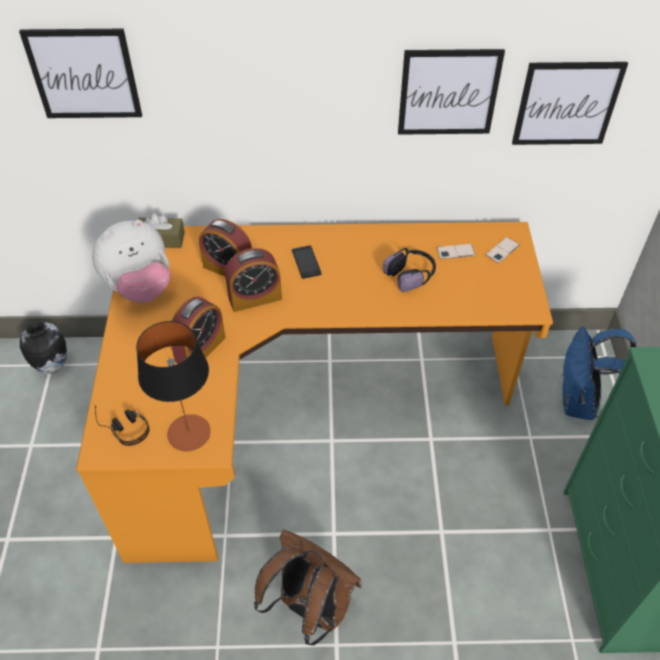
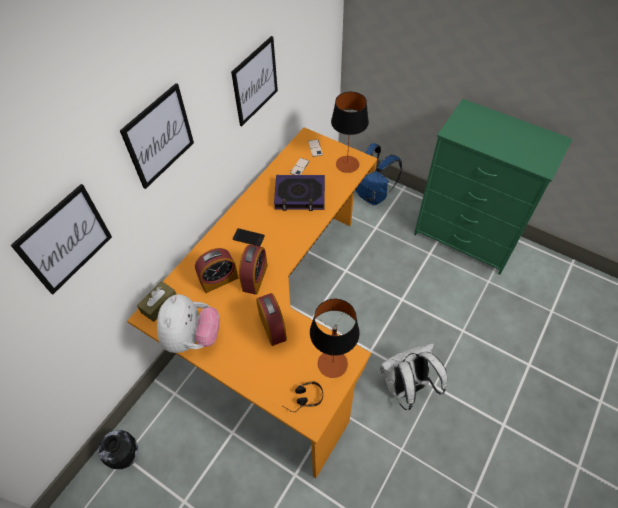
camera: 55 degrees left, 5 degrees up
(310, 607) = (406, 387): brown backpack -> white backpack
(411, 275) = (300, 195): headphones -> book
(508, 295) = (347, 164): none -> table lamp
(567, 104) = (300, 47): picture -> picture (159, 136)

